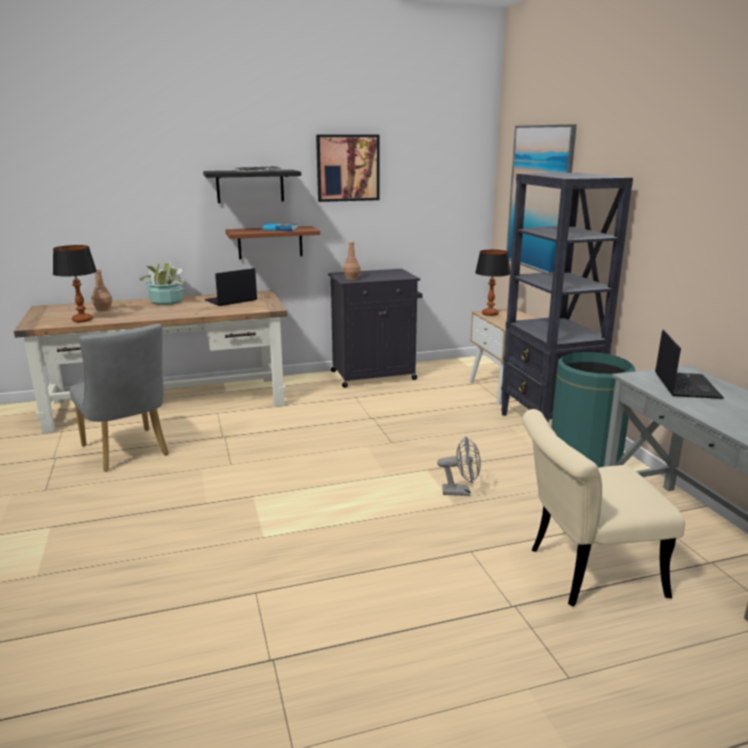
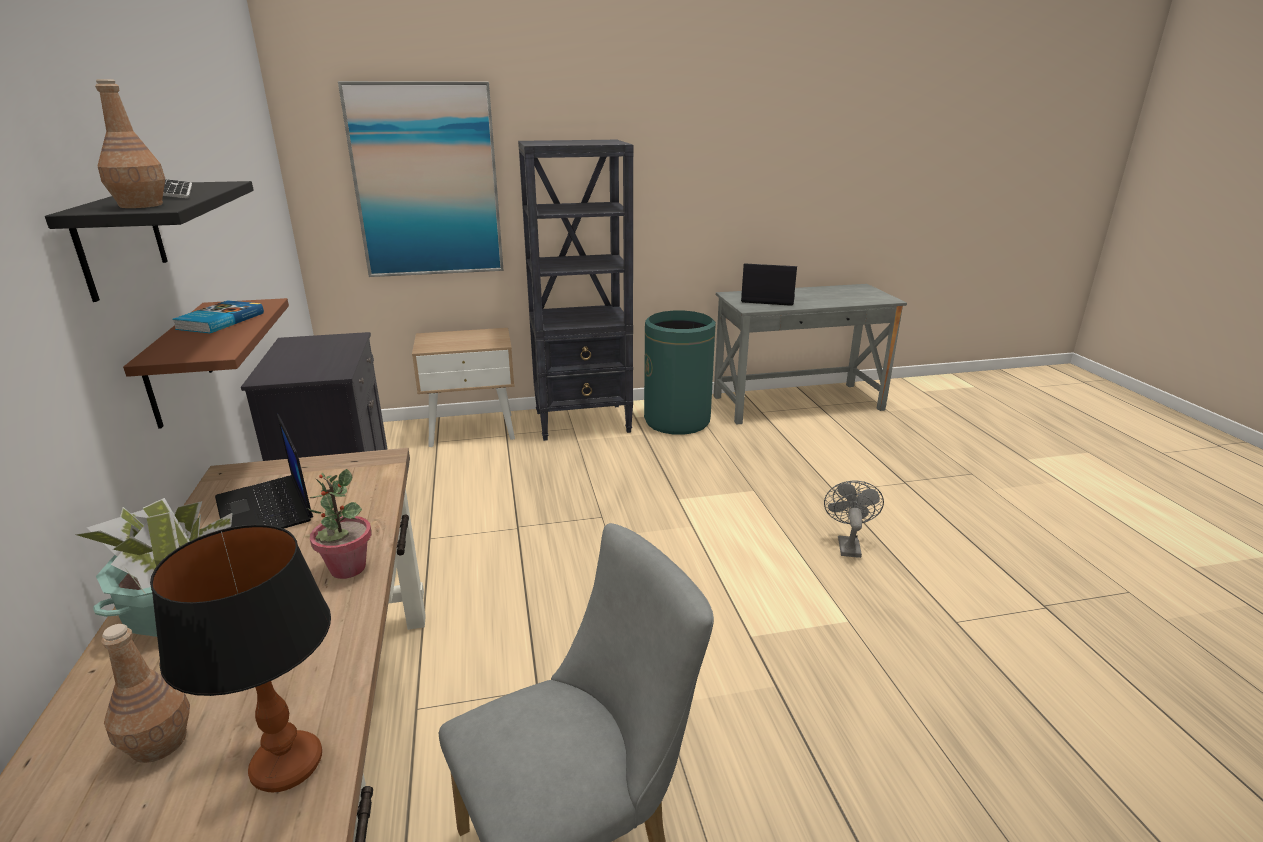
camera: 85 degrees left, 5 degrees up
(180, 314) = (347, 568): none -> potted plant
(348, 168) = (199, 168): picture -> none
(351, 278) = (320, 370): brown bottle -> brown bottle (140, 205)
(461, 492) = (727, 484): grey fan -> grey fan (847, 544)
(489, 314) = (435, 346): table lamp -> none
(584, 571) = (847, 449): beige chair -> none

